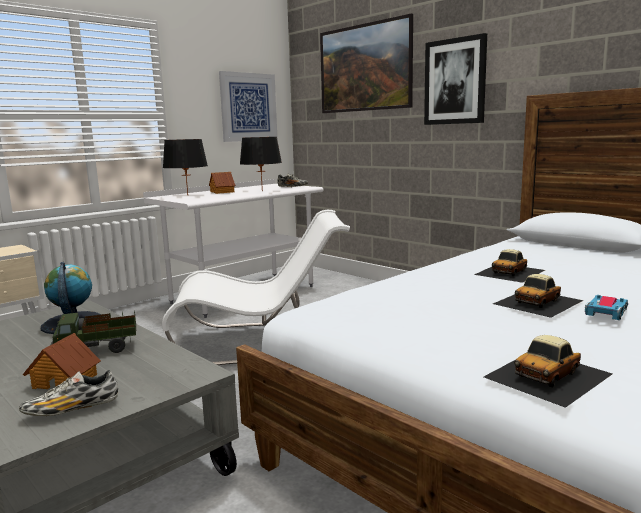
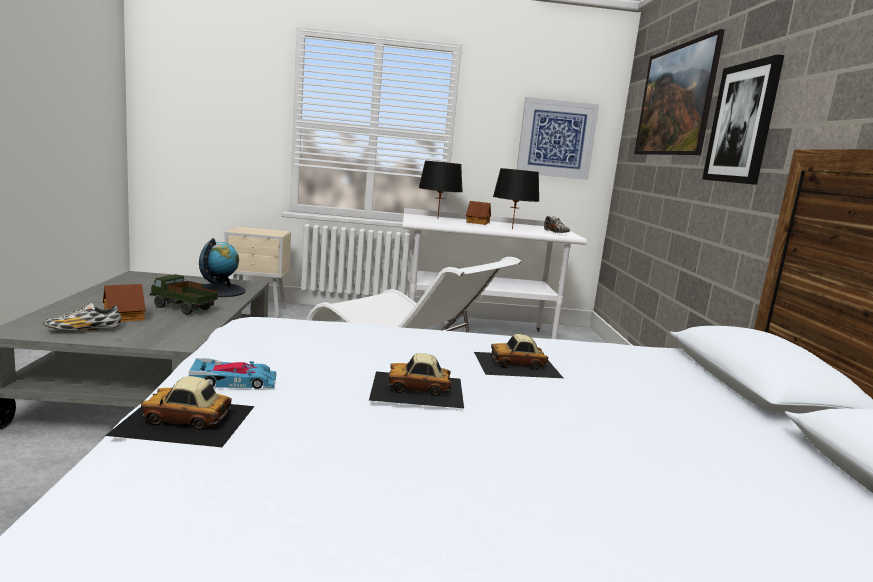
camera: 40 degrees right, 0 degrees up
(72, 410) = (83, 330): shoe -> shoe turned 45 degrees counterclockwise
(606, 312) = (443, 425): toy car -> toy car (234, 381)

